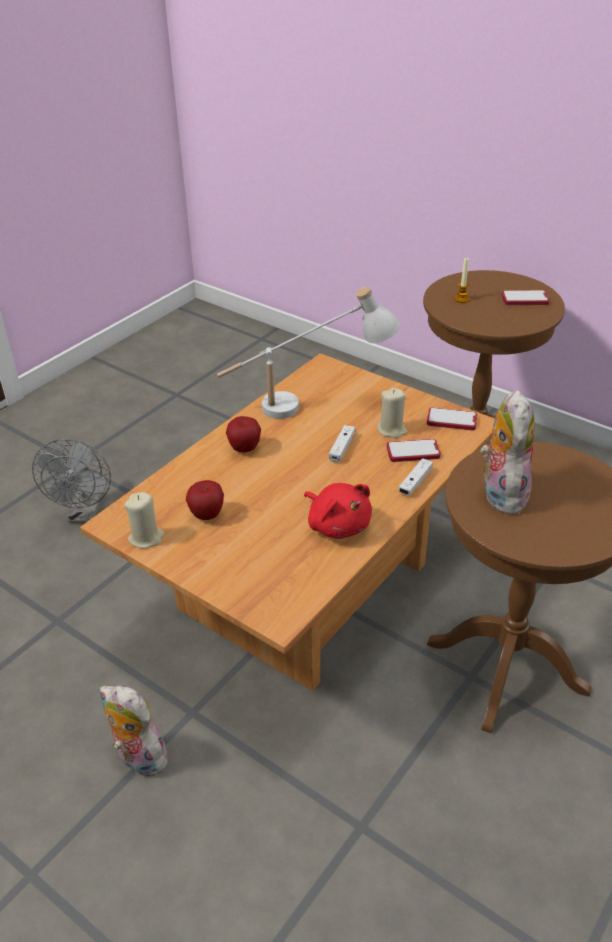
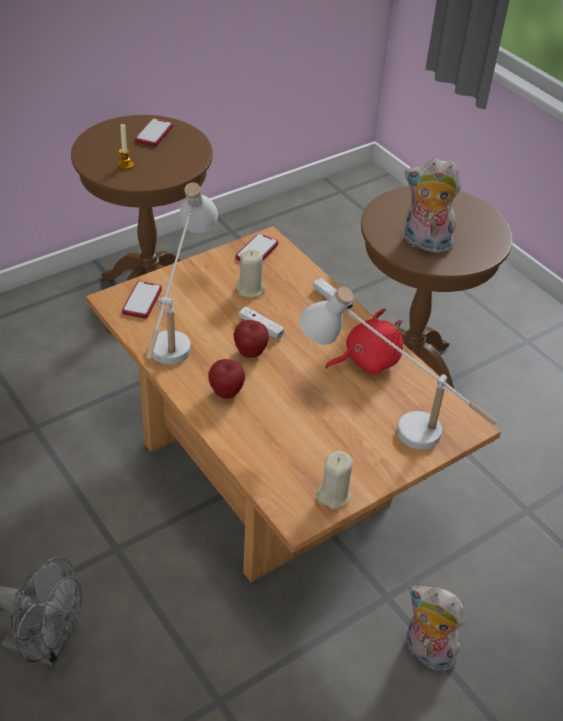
camera: 75 degrees left, 5 degrees up
(138, 758) = (426, 652): plush toy -> plush toy turned 75 degrees clockwise
(207, 515) = (318, 443): apple -> apple (250, 353)
(256, 555) = (387, 421): none -> white table lamp
(413, 452) = (289, 287): phone -> phone (142, 301)

